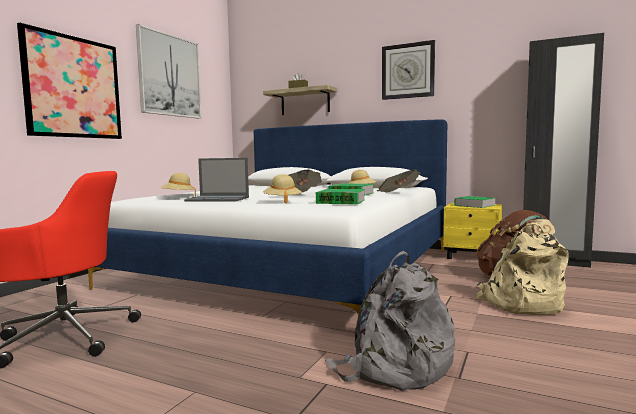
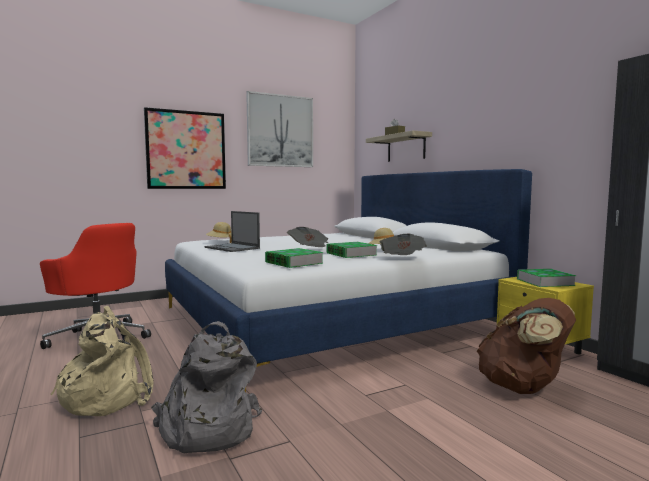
camera: 35 degrees right, 0 degrees up
(282, 201) = (256, 256): beige hat -> none
(408, 71) = (497, 109): wall clock -> none
(521, 304) = (459, 417): beige backpack -> beige backpack (107, 397)

